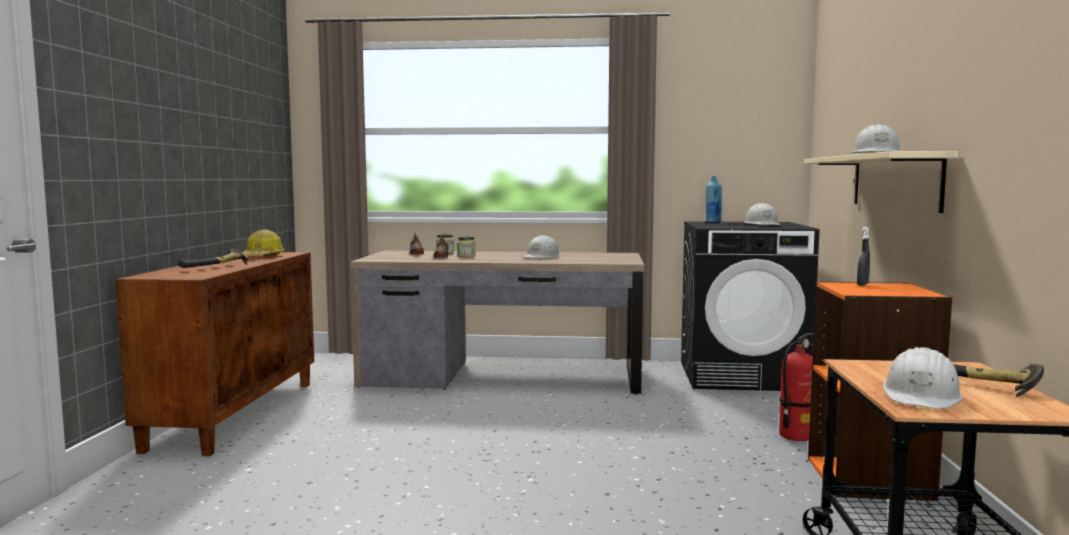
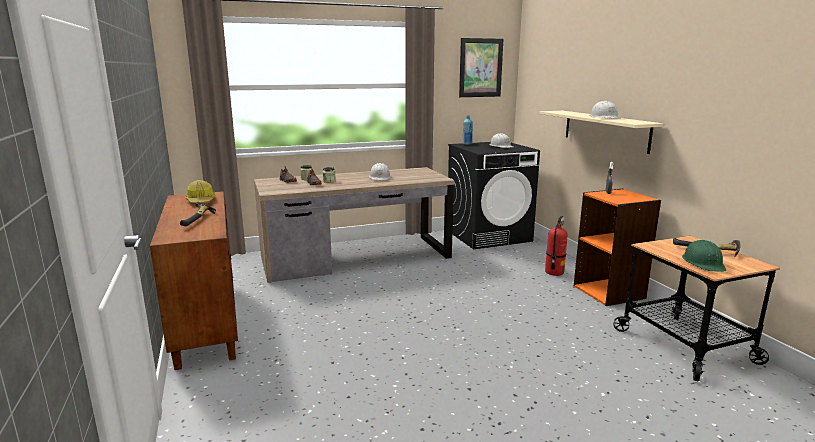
camera: 25 degrees left, 10 degrees up
(742, 103) = (480, 68): none -> picture
(922, 395) = (703, 263): white hard hat -> green hard hat

